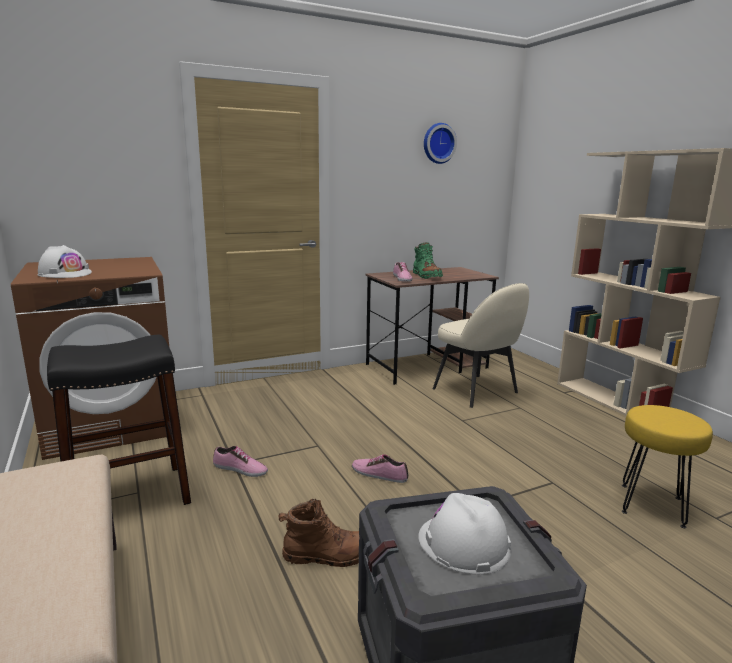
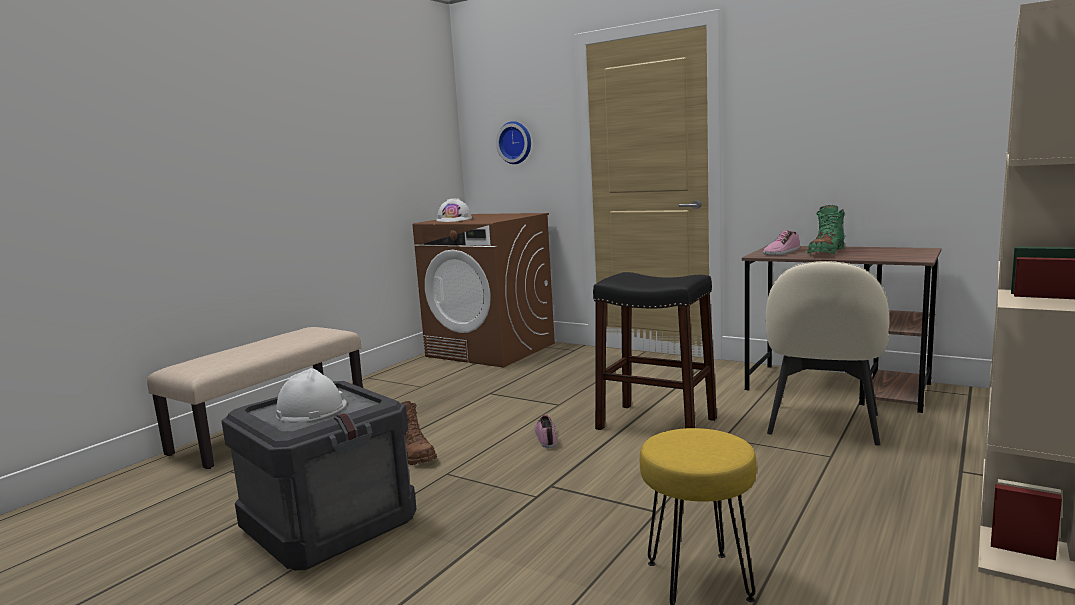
camera: 60 degrees right, 5 degrees down
(129, 497) = (414, 387): black stool -> black stool (656, 424)
(240, 469) = (484, 397): shoe -> none
(438, 143) = (892, 59): wall clock -> wall clock (515, 142)

